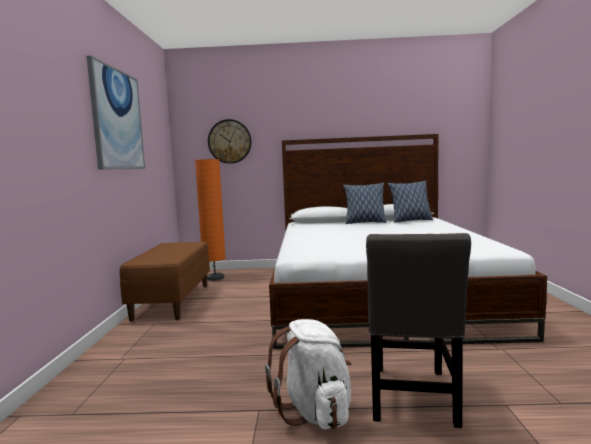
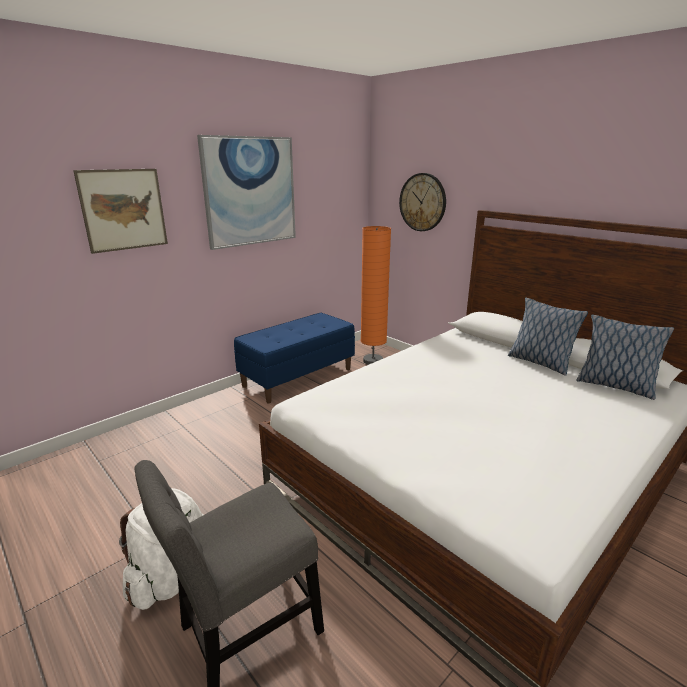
camera: 45 degrees right, 15 degrees up
(42, 112) = (124, 210): none -> picture
(172, 301) = (298, 377): brown bench -> blue bench

